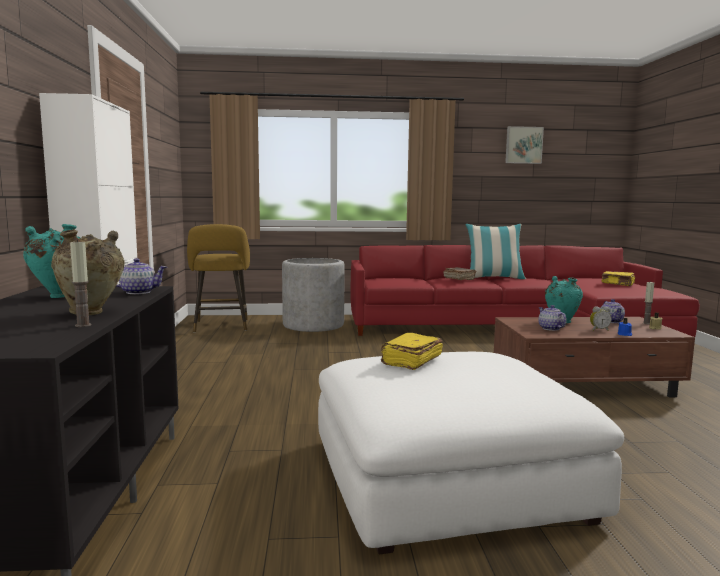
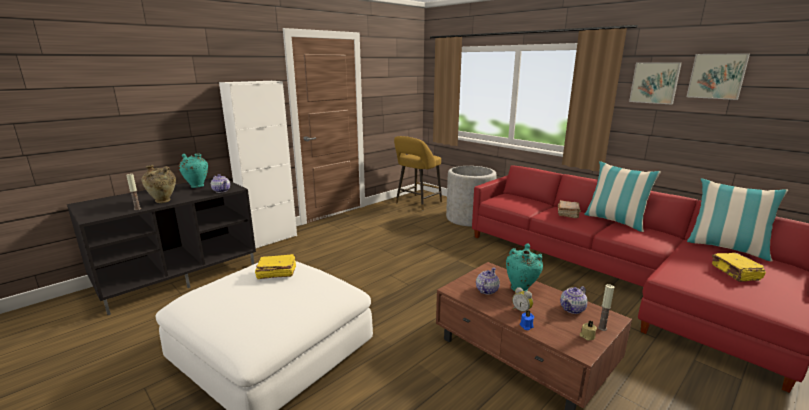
camera: 50 degrees right, 10 degrees up
(478, 151) = (655, 82): none -> picture
(578, 277) = (726, 248): none -> pillow

